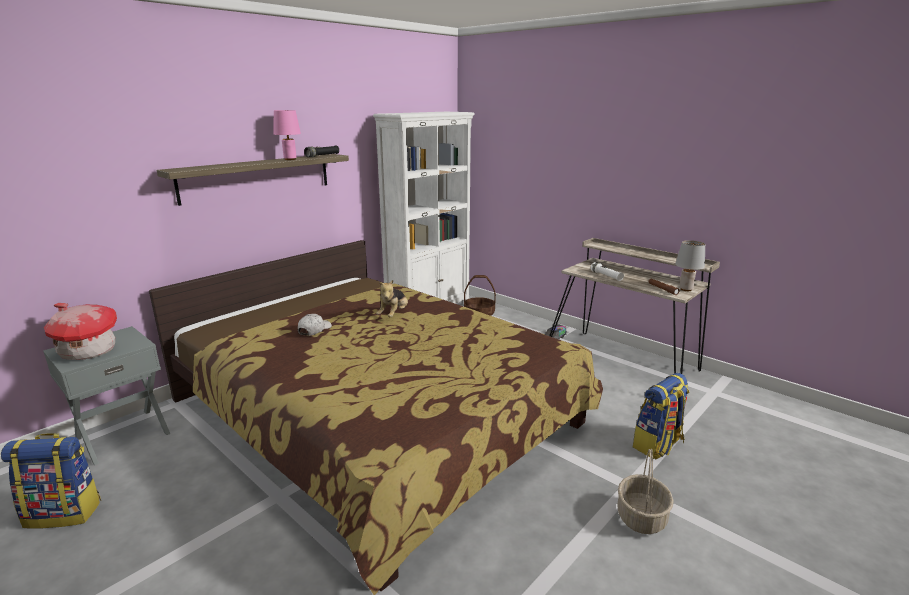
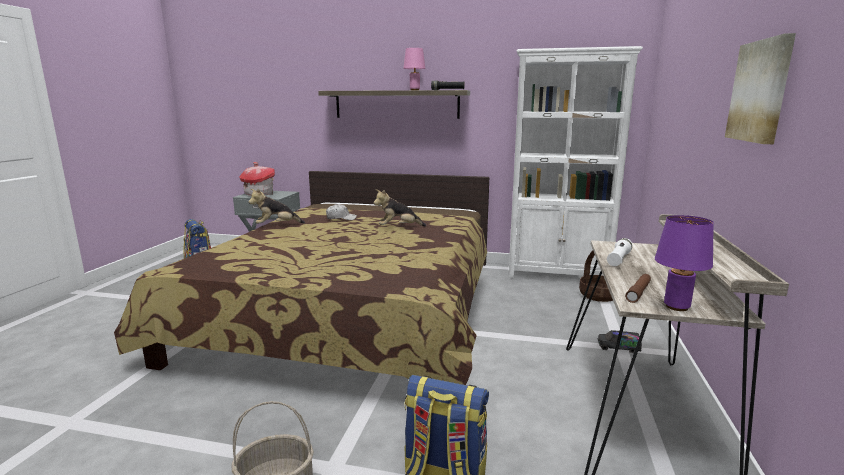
camera: 60 degrees right, 5 degrees down
(288, 367) = (276, 226): none -> plush toy
(649, 164) = (760, 91): none -> picture
(686, 289) = (677, 307): grey table lamp -> purple table lamp

